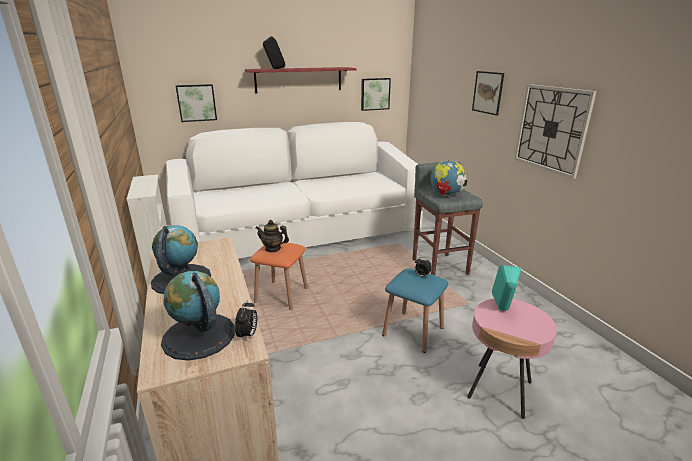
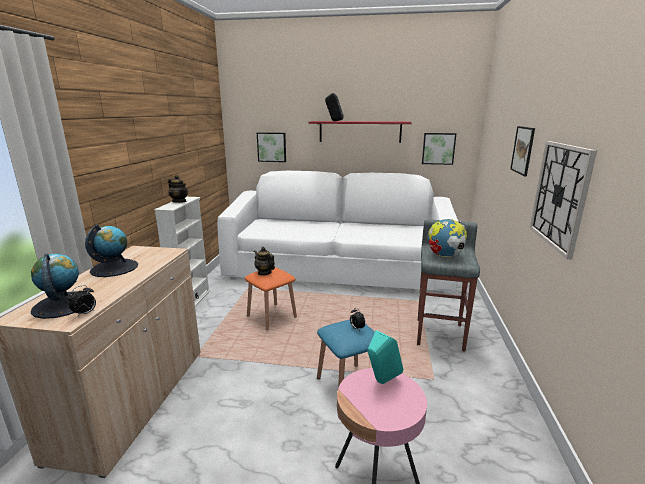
camera: 30 degrees right, 5 degrees down
(143, 183) = (179, 201): none -> teapot

